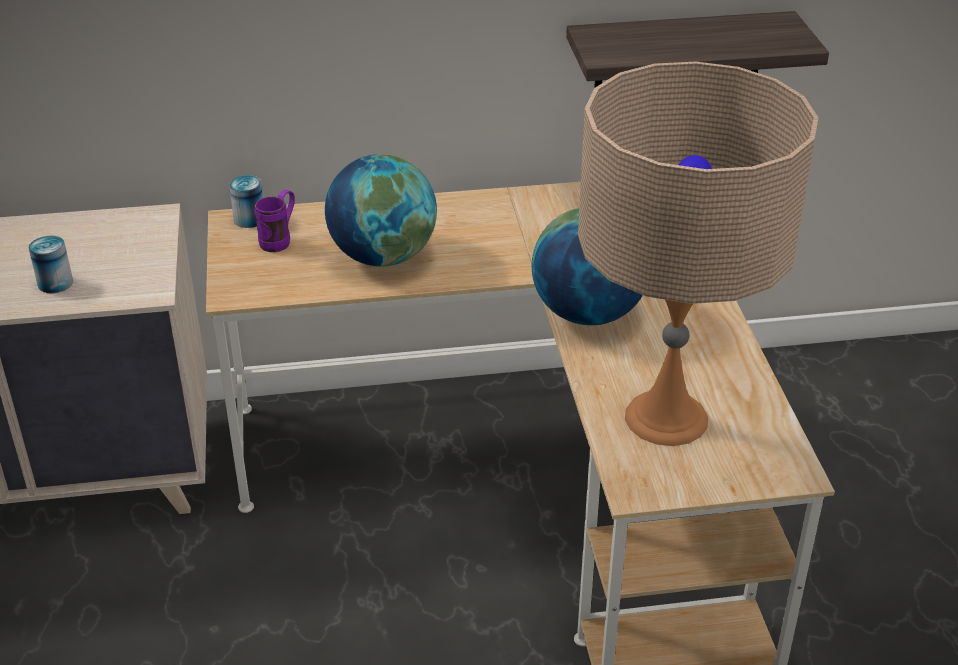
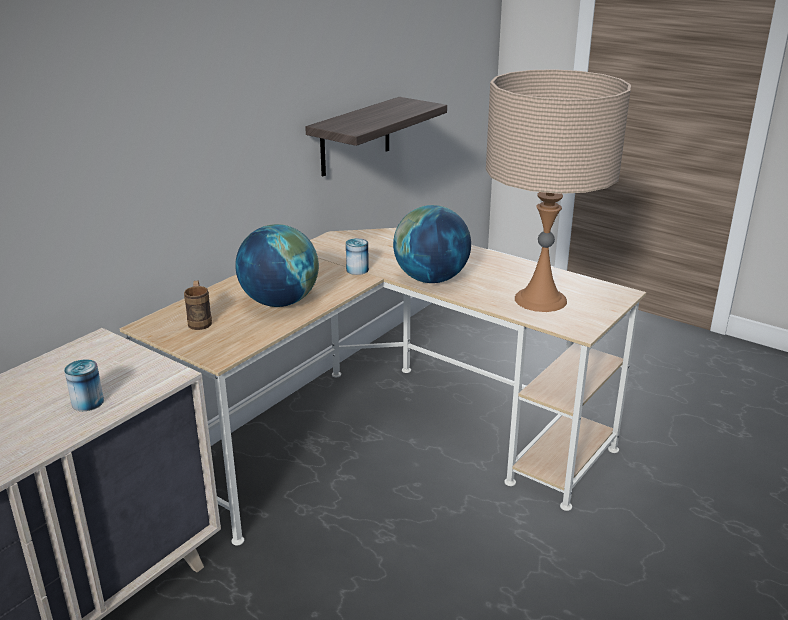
camera: 45 degrees left, 10 degrees down
(249, 219) = (159, 320): can -> can (357, 270)
(280, 240) = (200, 321): purple mug -> brown mug

